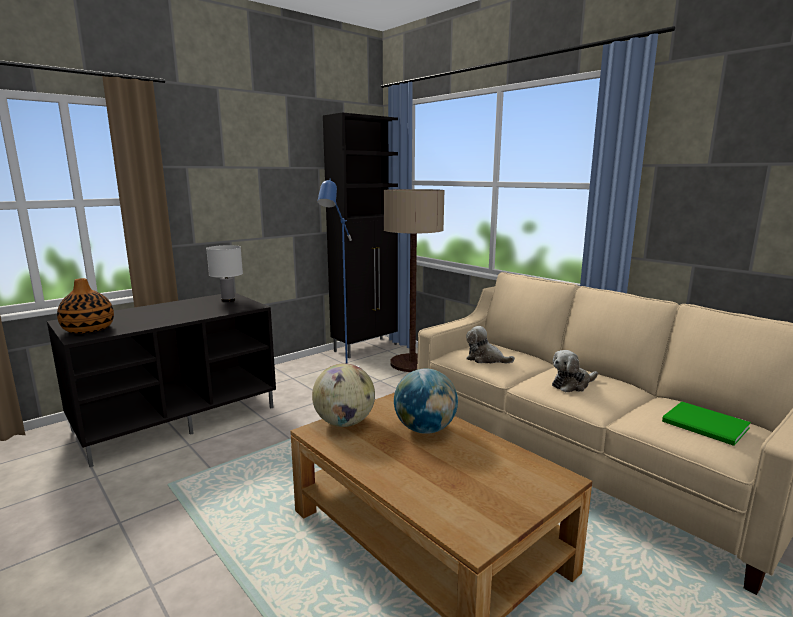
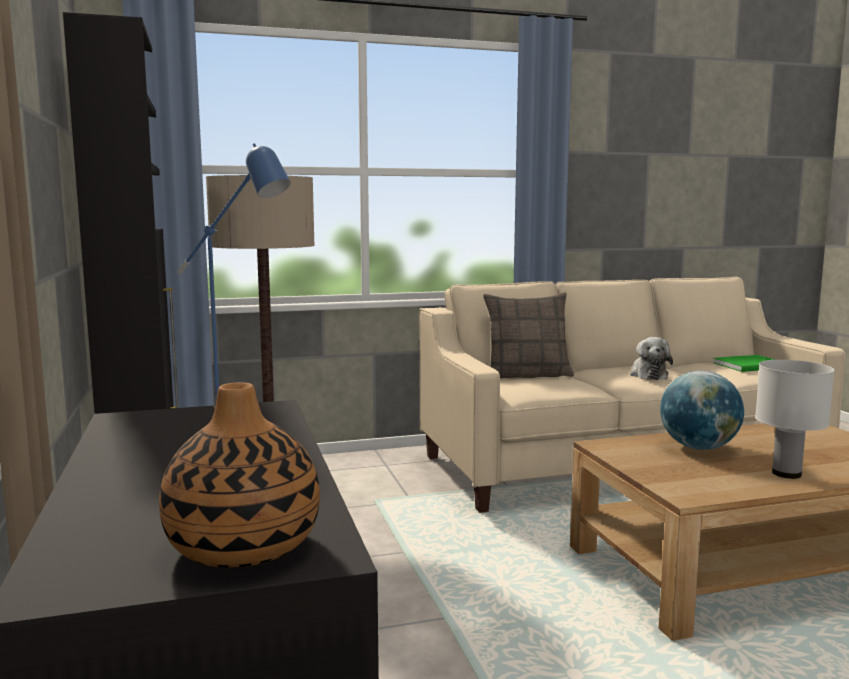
camera: 65 degrees left, 5 degrees down
(228, 300) = (175, 419): white table lamp -> white table lamp (785, 473)
(344, 423) = (668, 478): globe -> none
(485, 359) = (551, 384): plush toy -> none
(510, 351) = (527, 375): none -> pillow

